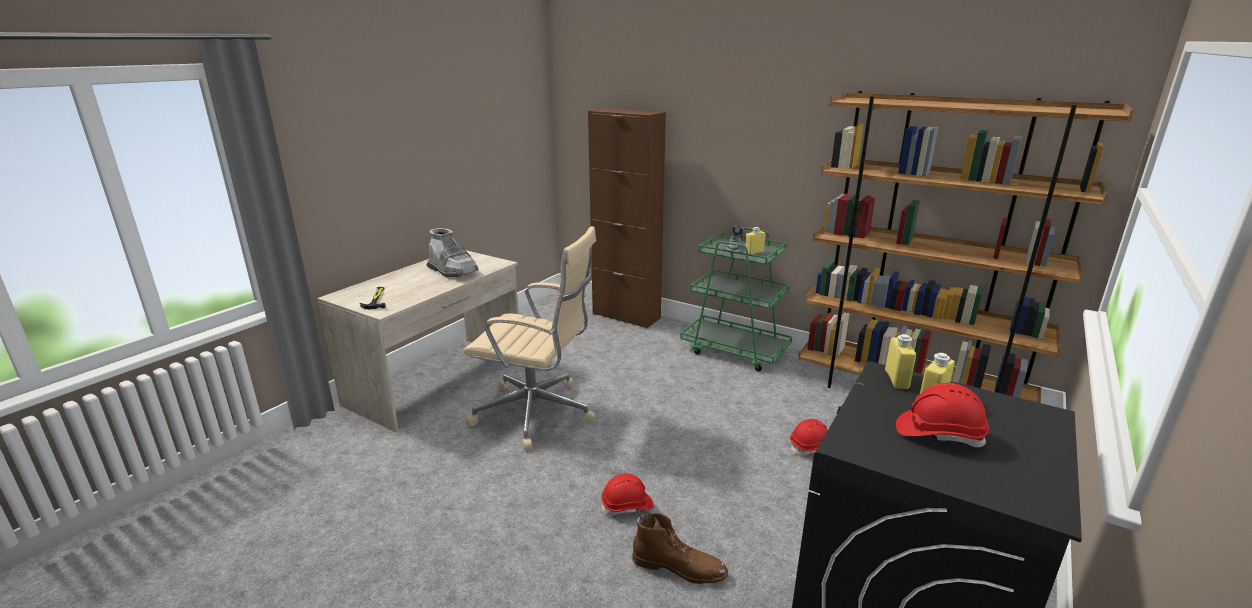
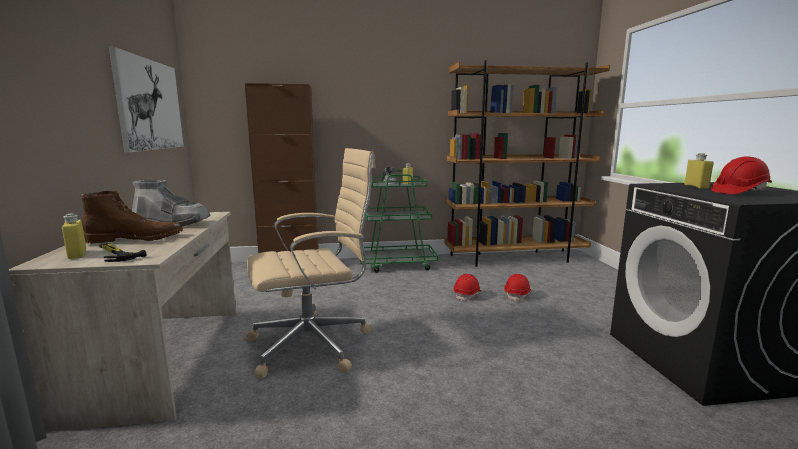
camera: 40 degrees left, 10 degrees down
(491, 140) = (150, 105): none -> picture
(627, 506) = (480, 370): red hard hat -> red hard hat (467, 295)
(680, 567) = (569, 387): brown boot -> brown boot (136, 239)
(896, 379) = (662, 185): yellow bottle -> yellow bottle (77, 254)

